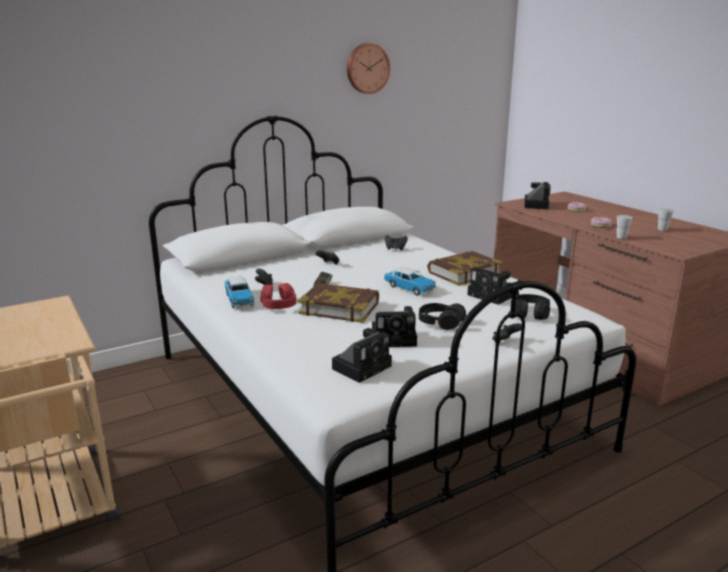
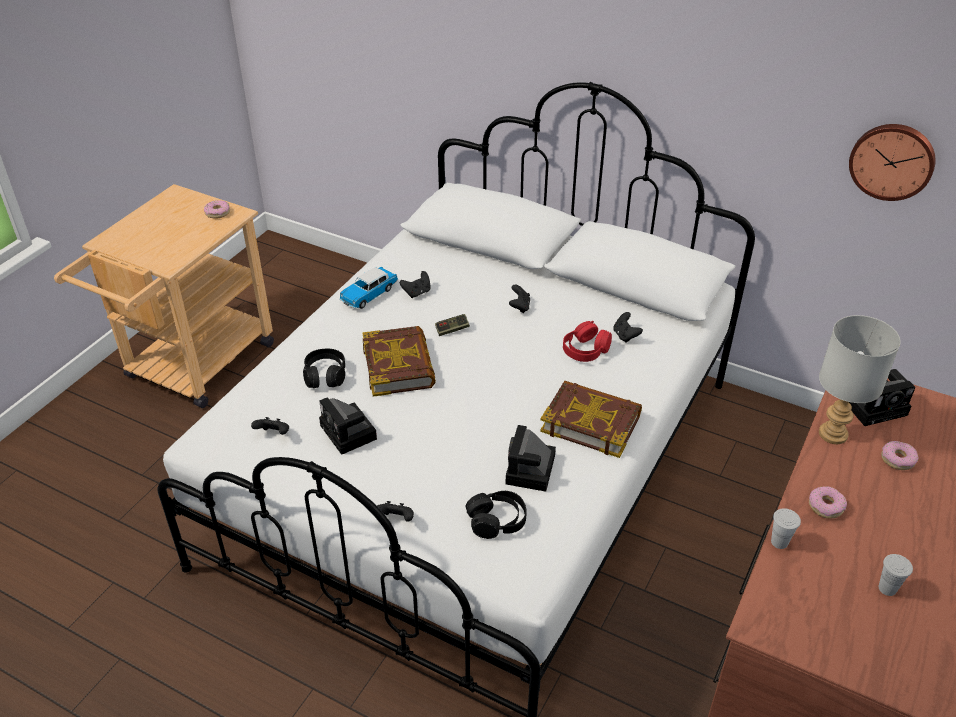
camera: 60 degrees right, 20 degrees up
(36, 309) = (217, 213): none -> donut
(278, 305) = (375, 324): red headphones -> red headphones (585, 350)
(363, 366) = (274, 434): camera -> black game controller
(367, 68) = (772, 56): wall clock -> wall clock (892, 160)
(409, 288) = (496, 395): toy car -> none
(440, 323) = (413, 453): black headphones -> black headphones (325, 375)
(549, 214) = (832, 434): none -> grey table lamp

